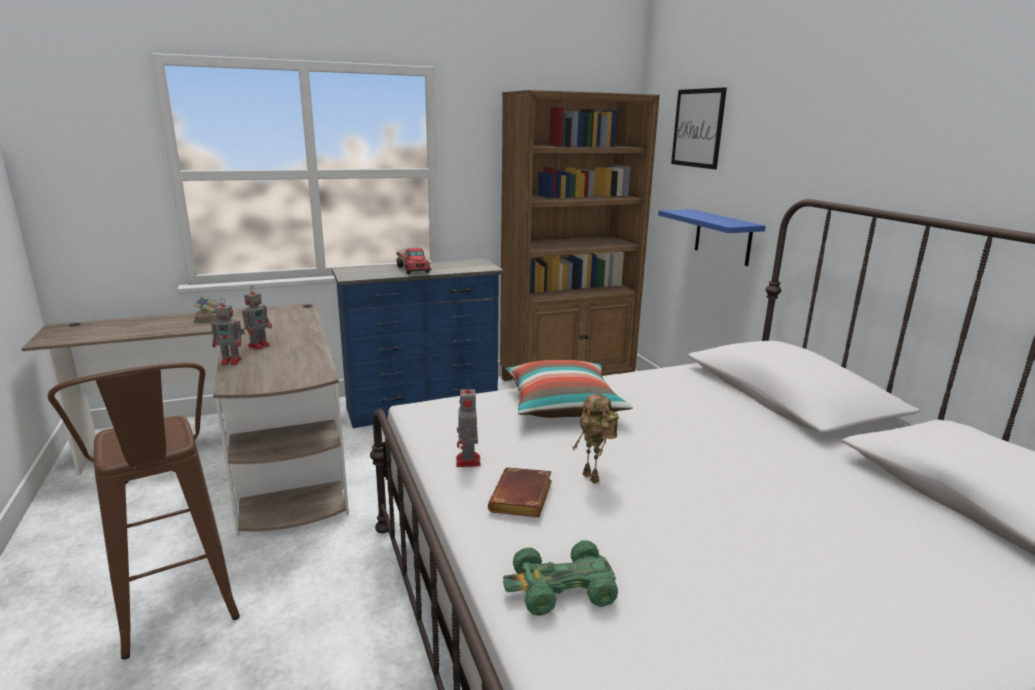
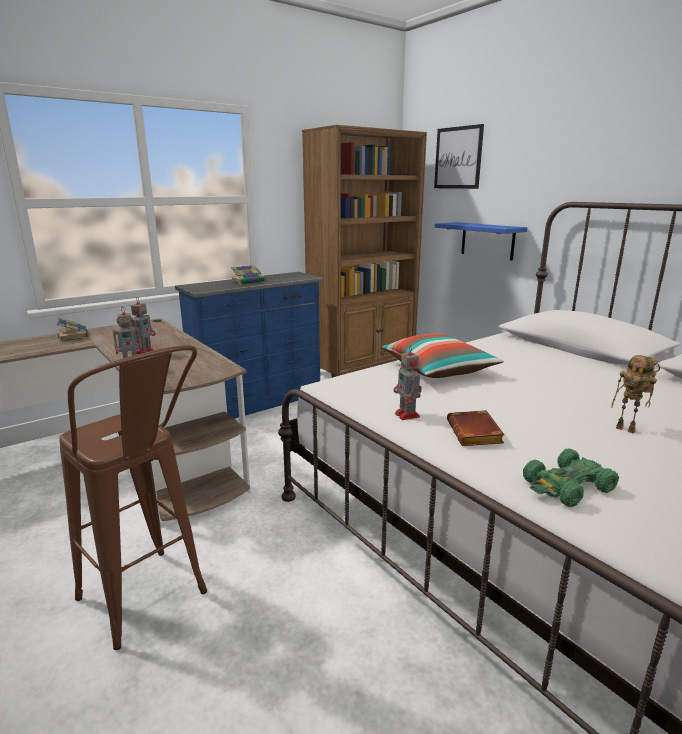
camera: 15 degrees left, 0 degrees up
(413, 269) = (248, 281): toy truck -> book
(593, 478) = (511, 413): toy robot -> toy robot (627, 429)

